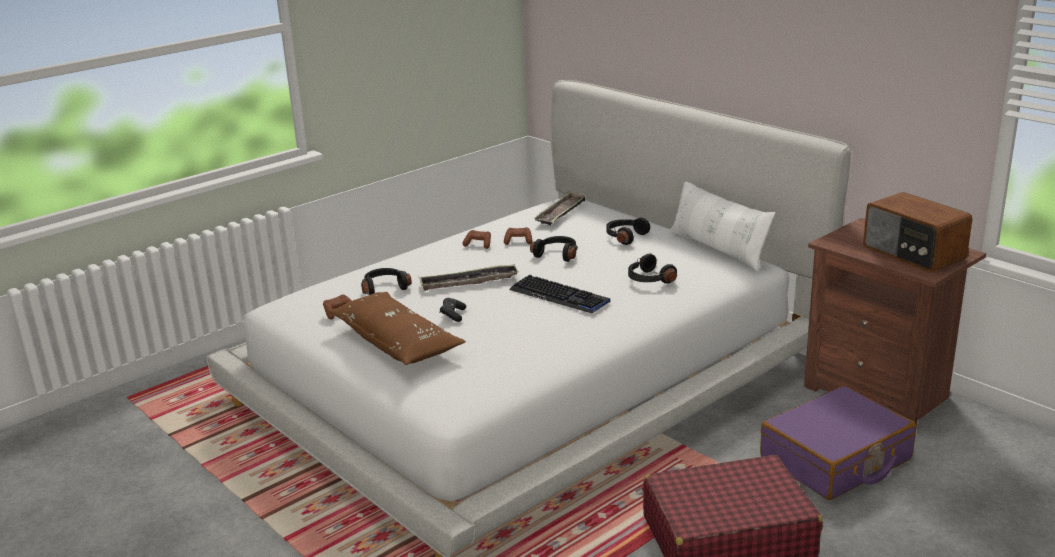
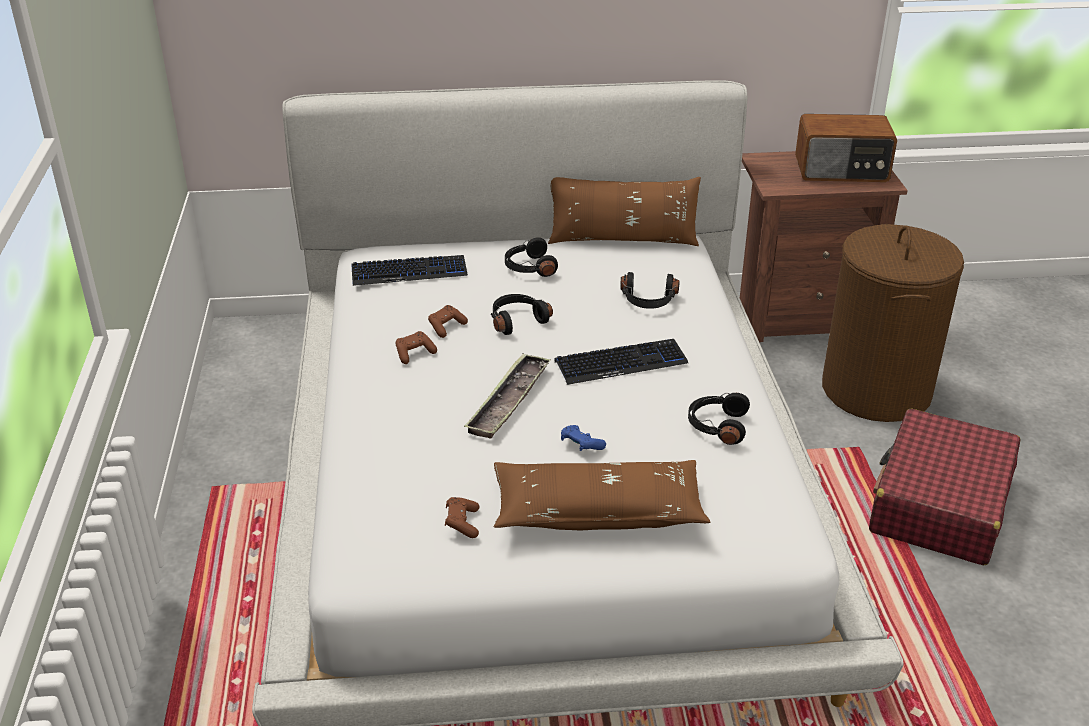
camera: 55 degrees left, 10 degrees up
(384, 288) = (440, 463): black headphones -> black headphones (717, 426)
(453, 315) = (581, 446): black game controller -> blue game controller
(561, 213) = (409, 272): tray -> keyboard
(717, 249) = (622, 240): white pillow -> brown pillow
(836, 459) = (875, 390): purple suitcase -> brown laundry basket

